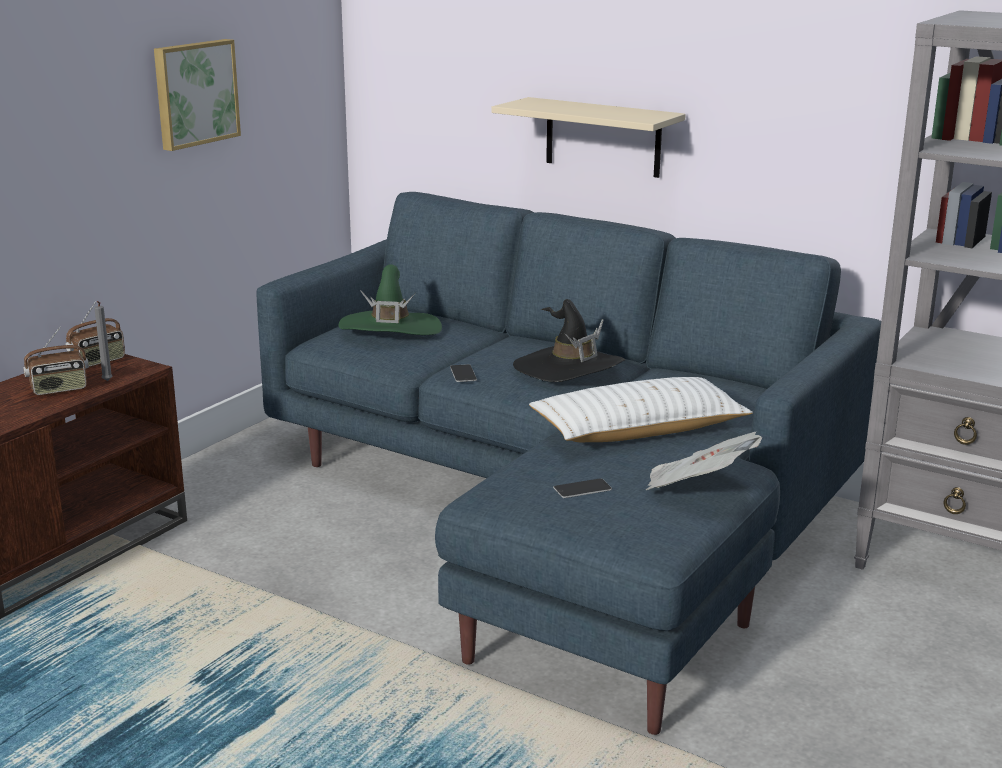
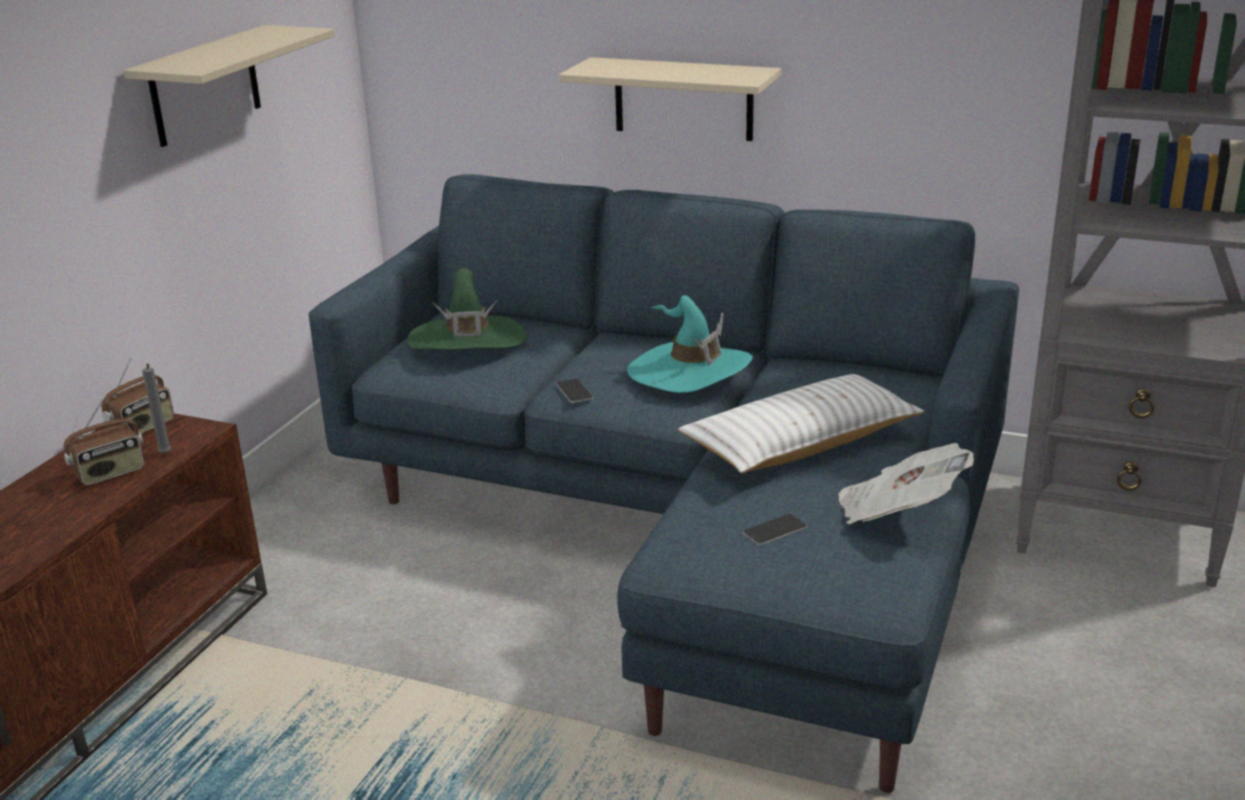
camera: 10 degrees left, 5 degrees up
(194, 93) = (205, 86): picture -> beige shelf
(568, 369) = (689, 372): black hat -> turquoise hat

